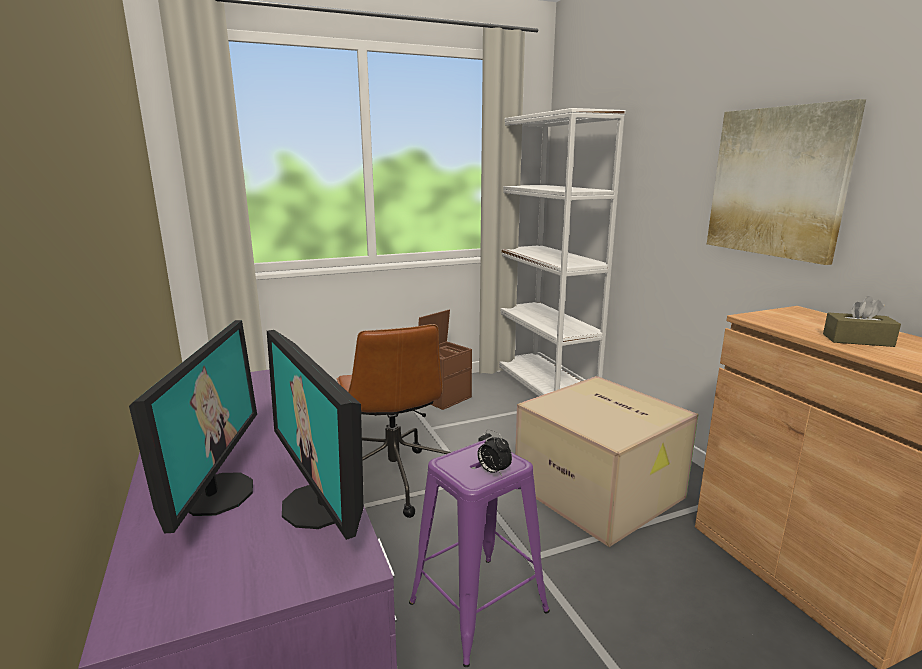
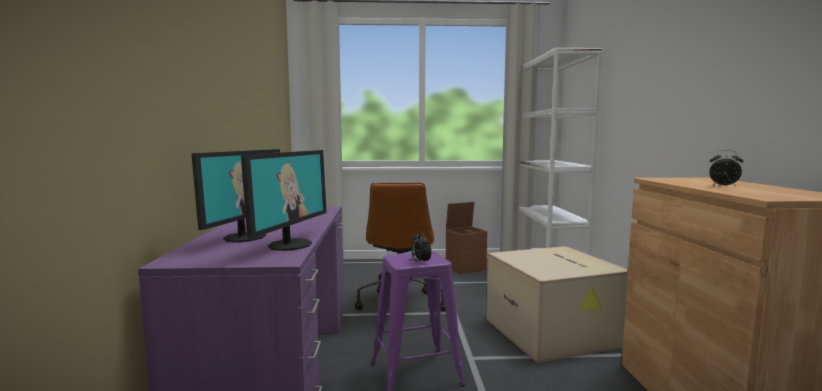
camera: 20 degrees right, 10 degrees down
(319, 505) = (289, 244): monitor -> monitor turned 150 degrees counterclockwise
(777, 182) = (695, 81): picture -> none
(857, 340) = (723, 186): brown tissue box -> alarm clock

